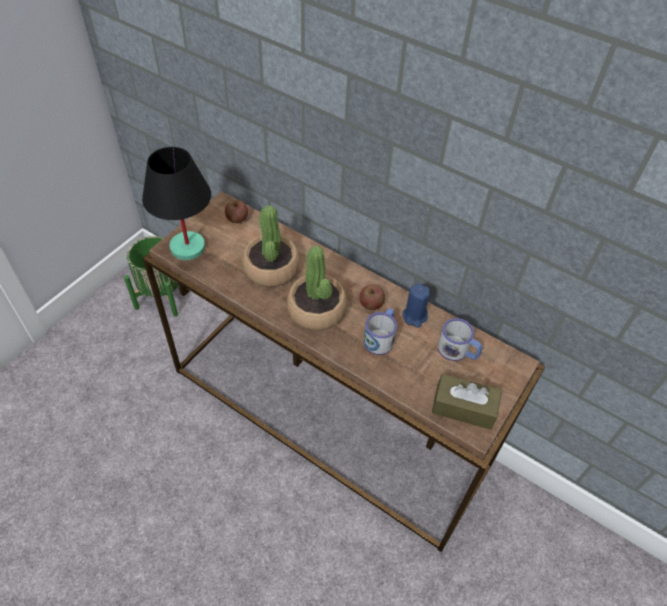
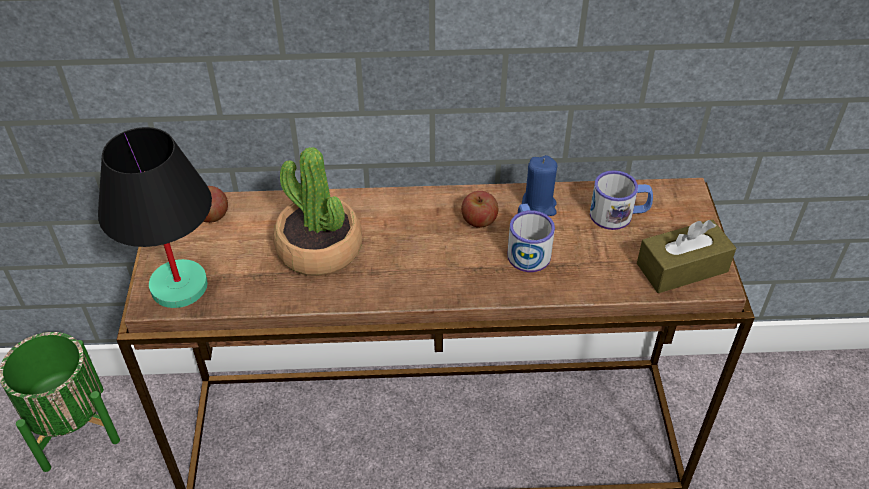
camera: 35 degrees left, 5 degrees down
(317, 310) = (424, 263): potted plant -> none

